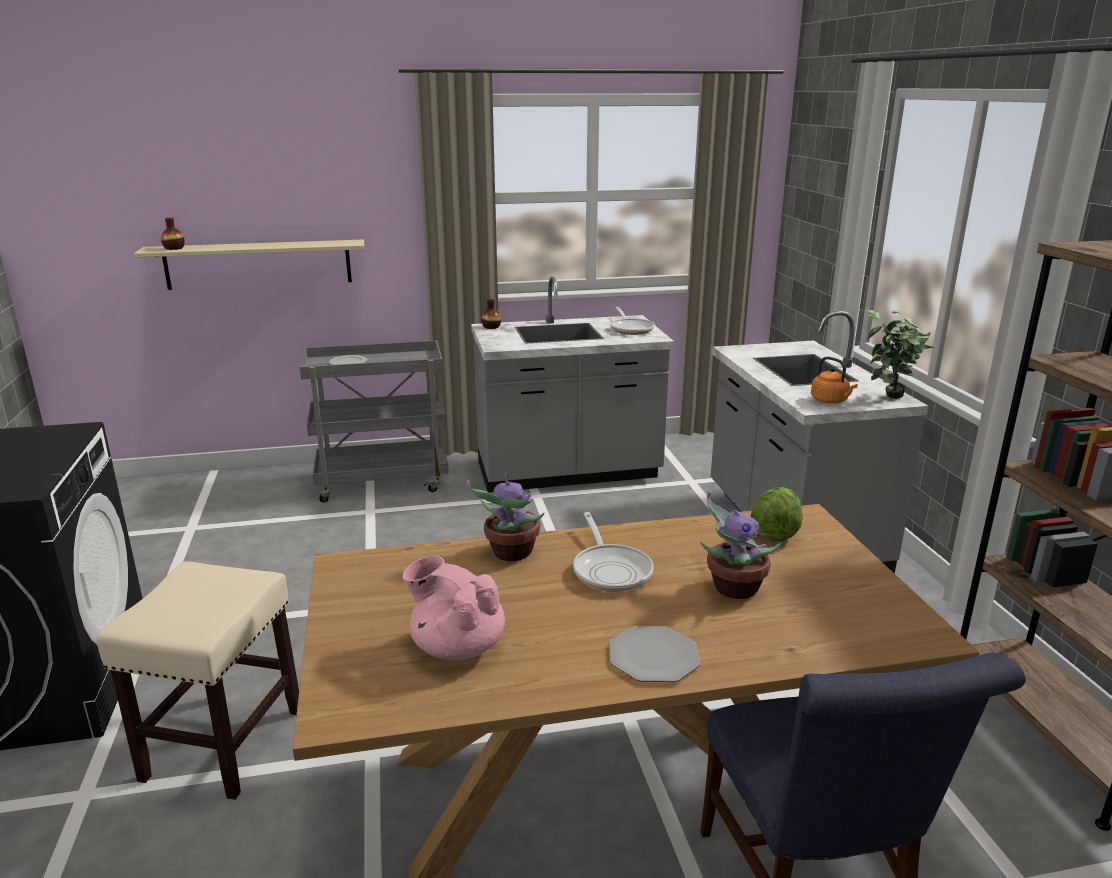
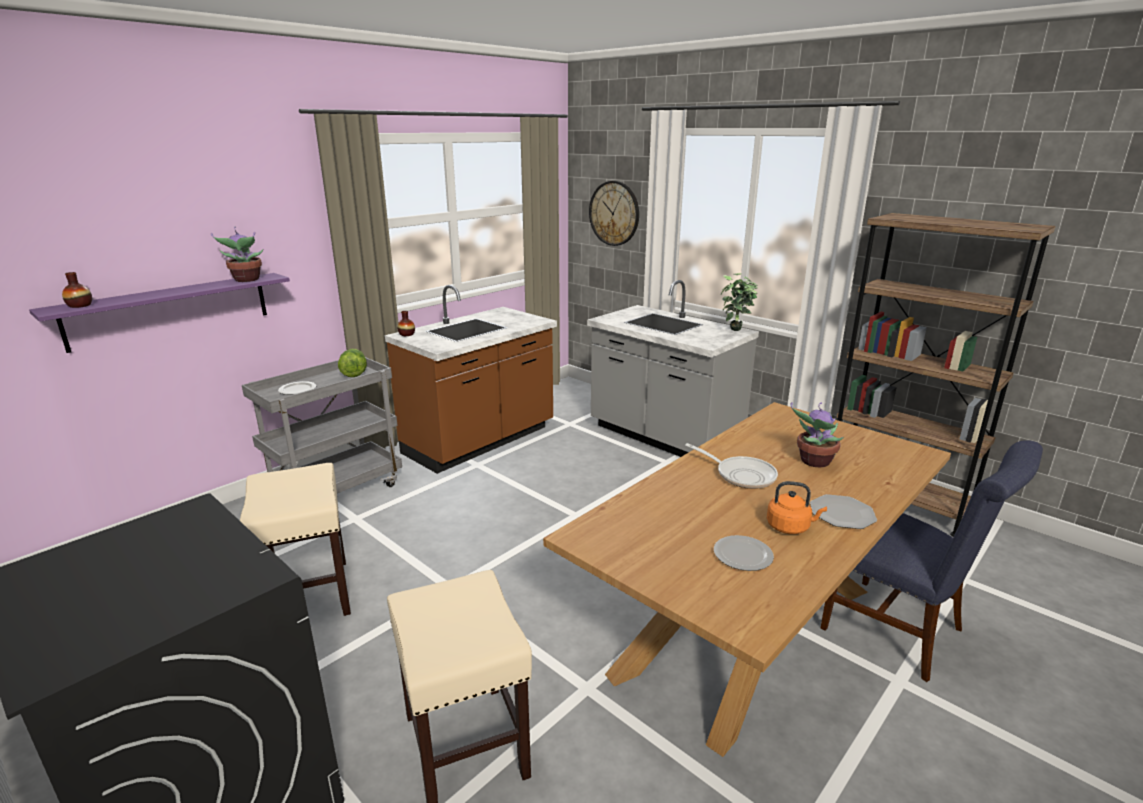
camera: 35 degrees left, 0 degrees up
(258, 264) = (170, 310): beige shelf -> purple shelf
(264, 563) = (309, 594): none -> beige stool
(457, 646) = (742, 555): pink teapot -> plate
(511, 553) = (671, 486): potted plant -> potted plant (246, 280)
(568, 473) = (480, 442): grey counter -> brown counter
(631, 329) = (514, 317): frying pan -> none
(775, 531) = (780, 423): lettuce -> lettuce (354, 373)
(822, 209) = (614, 213): none -> wall clock
(830, 401) = (710, 339): orange kettle -> orange kettle (790, 527)

